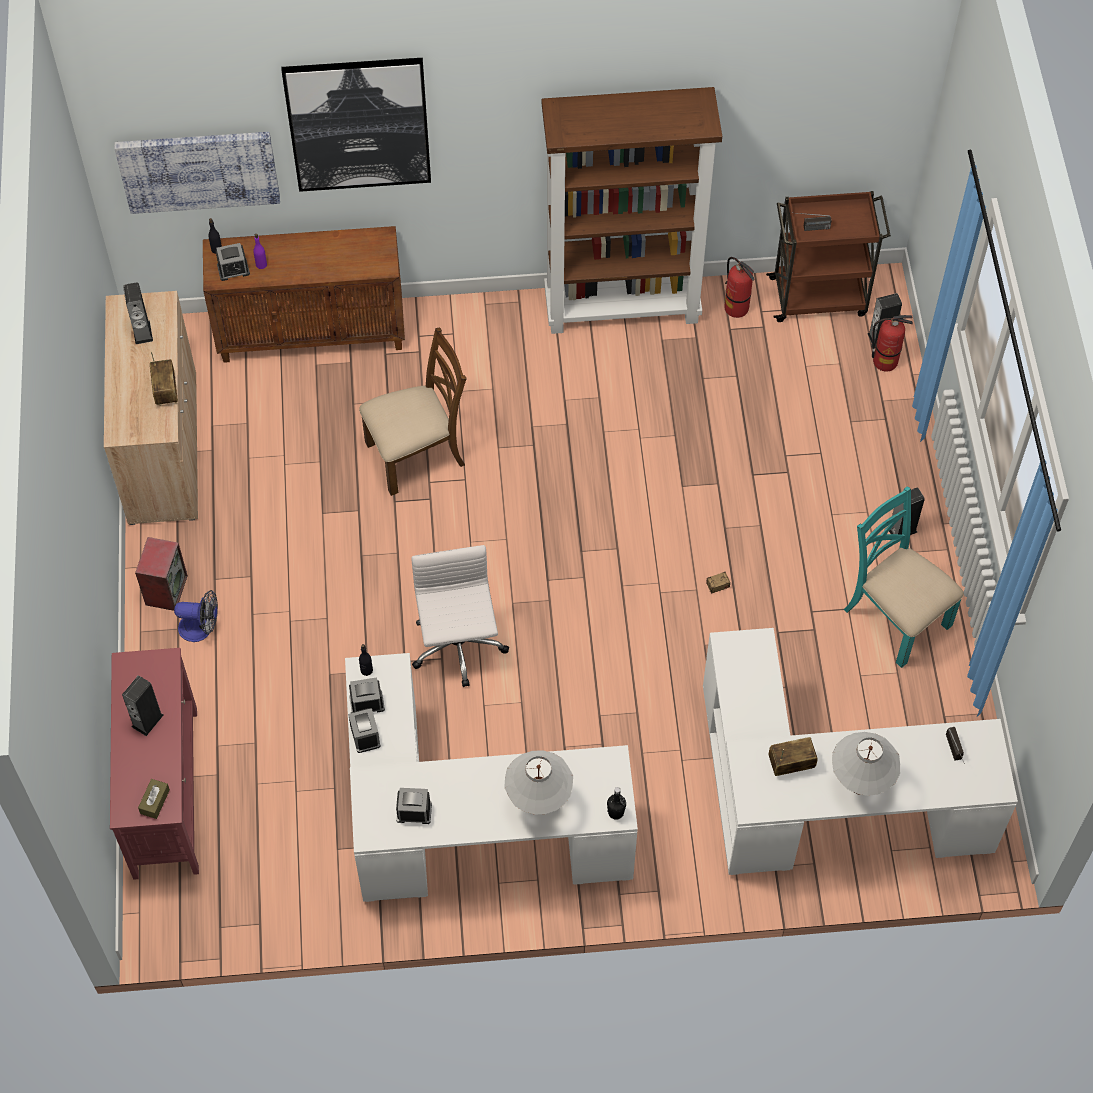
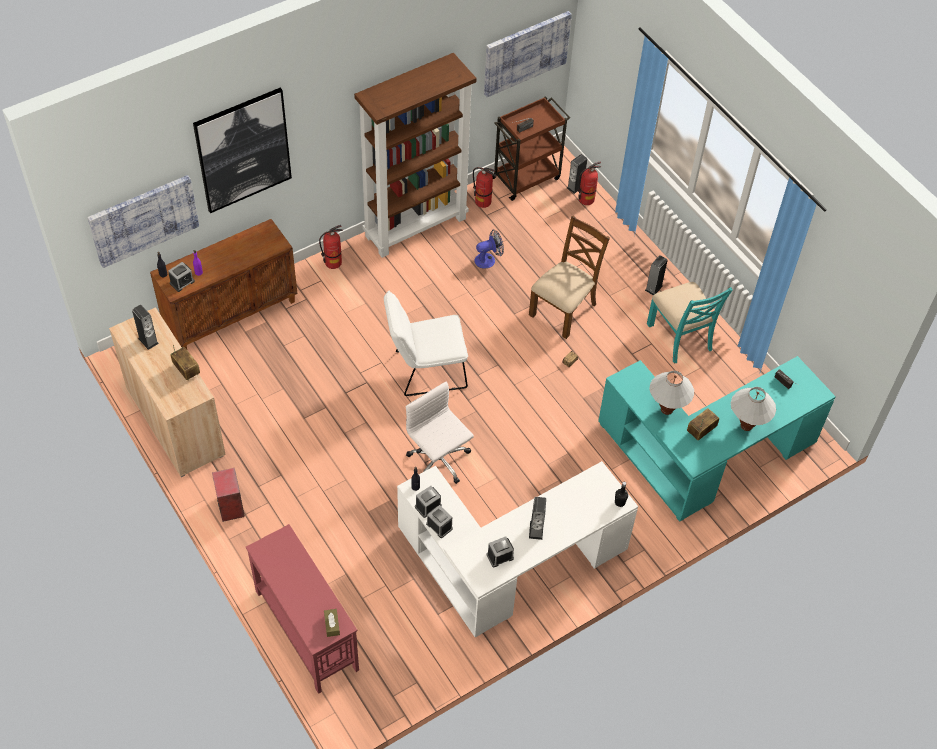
camera: 30 degrees left, 5 degrees down
(147, 720) = (295, 577): speaker -> speaker (536, 530)
(201, 628) = (268, 520): fan -> fan (488, 259)
(416, 454) = (342, 359): brown chair -> brown chair (564, 309)
(483, 315) = (333, 262): none -> fire extinguisher
(515, 515) = (425, 370): none -> white chair
(538, 805) = (572, 518): white table lamp -> white table lamp (666, 410)
(823, 803) = (705, 457): white desk -> turquoise desk
(843, 119) = (525, 52): none -> picture
(895, 617) = (680, 337): turquoise chair -> turquoise chair turned 135 degrees counterclockwise

